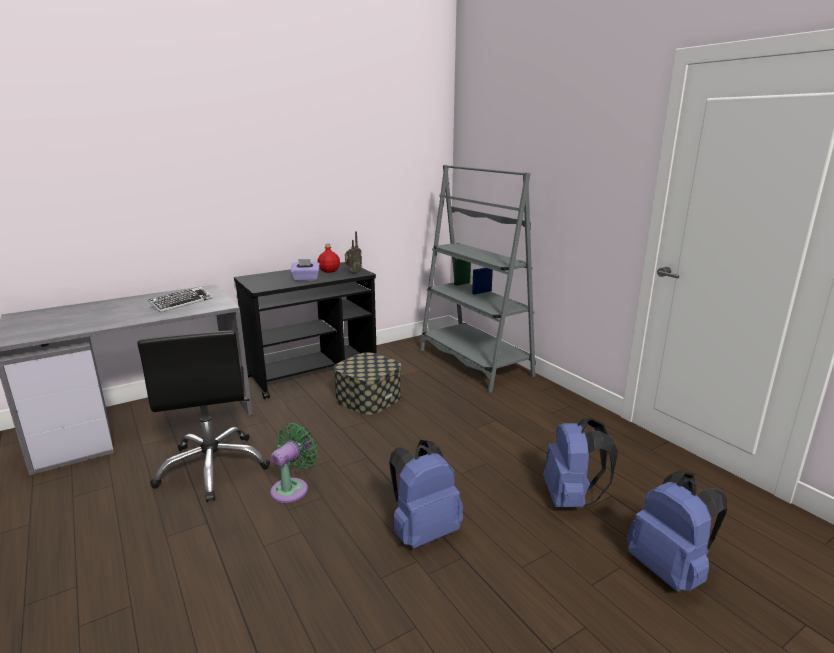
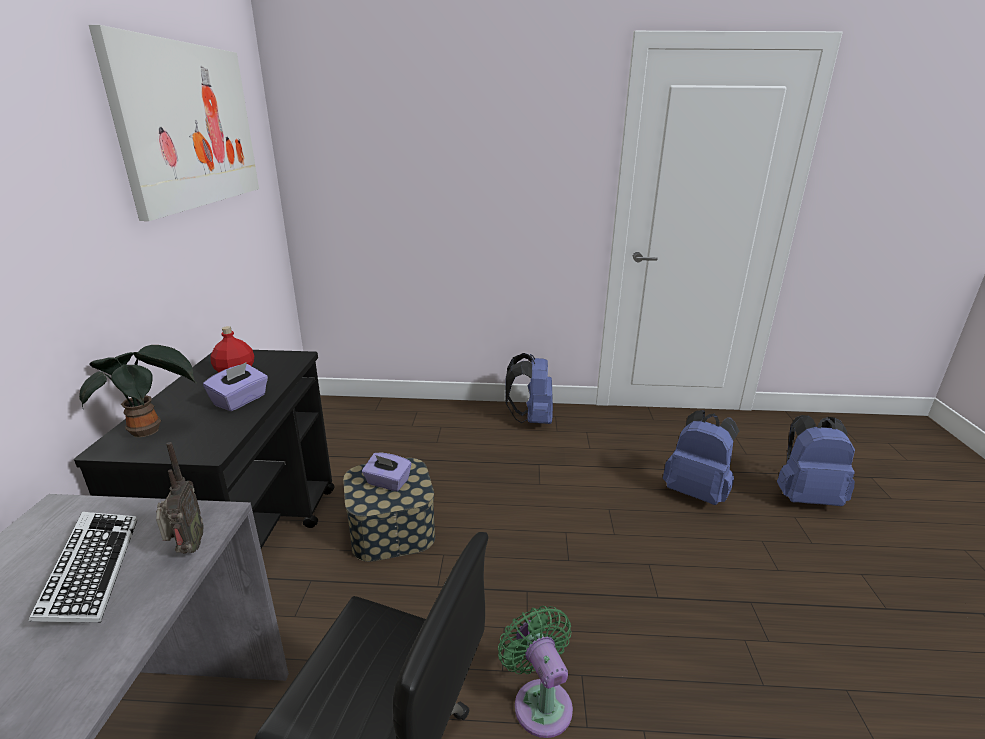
camera: 55 degrees left, 5 degrees up
(264, 277) = (150, 431): none -> potted plant
(353, 273) = (283, 362): radio -> radio (187, 549)
(364, 136) = (189, 126): none -> picture
(368, 364) = (387, 482): none -> purple tissue box
(423, 531) = (698, 611): blue backpack -> blue backpack (532, 419)
(474, 363) = (412, 419): grey bookcase -> none

